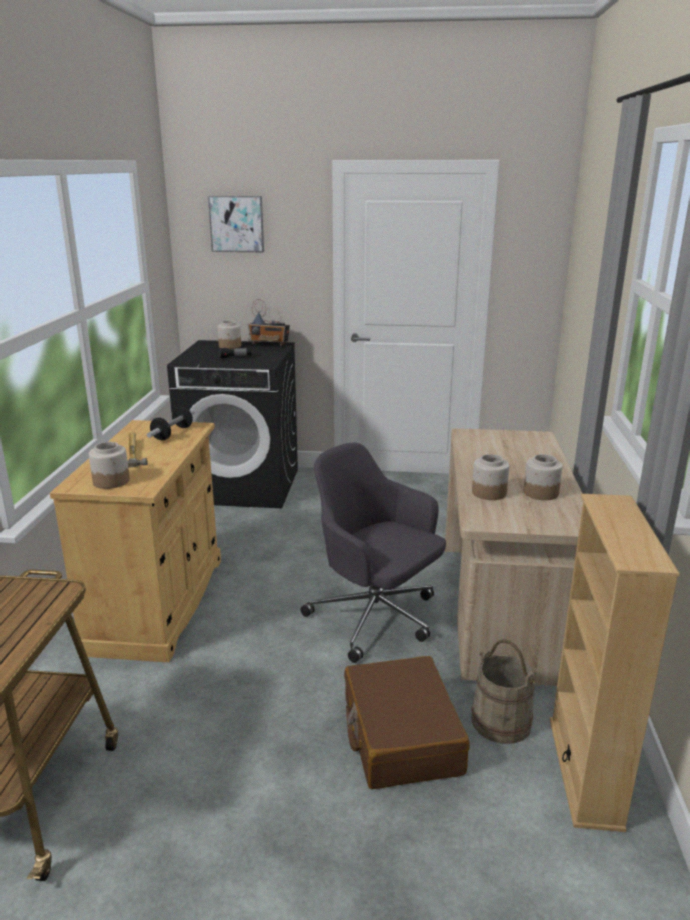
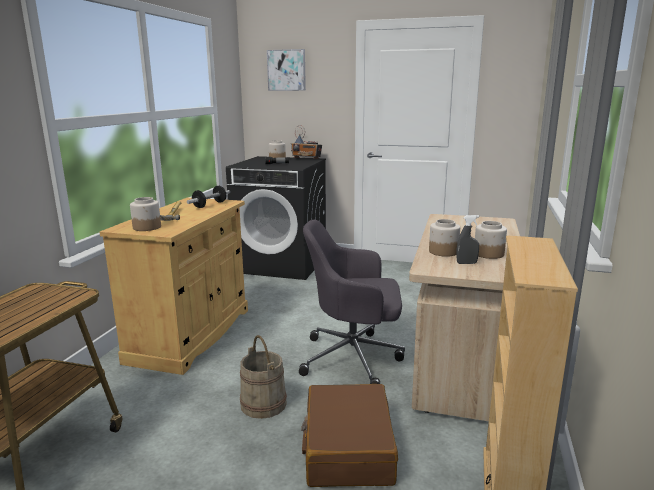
camera: 10 degrees right, 5 degrees down
(375, 618) = (354, 358): grey office chair -> grey office chair turned 45 degrees counterclockwise
(501, 721) = (439, 446): beige bucket -> beige bucket (264, 404)
(521, 509) = (466, 263): none -> grey spray bottle

